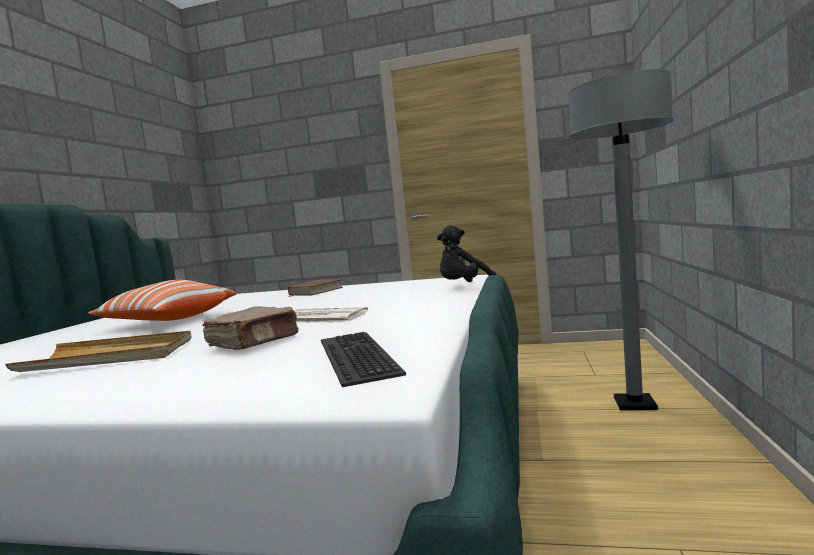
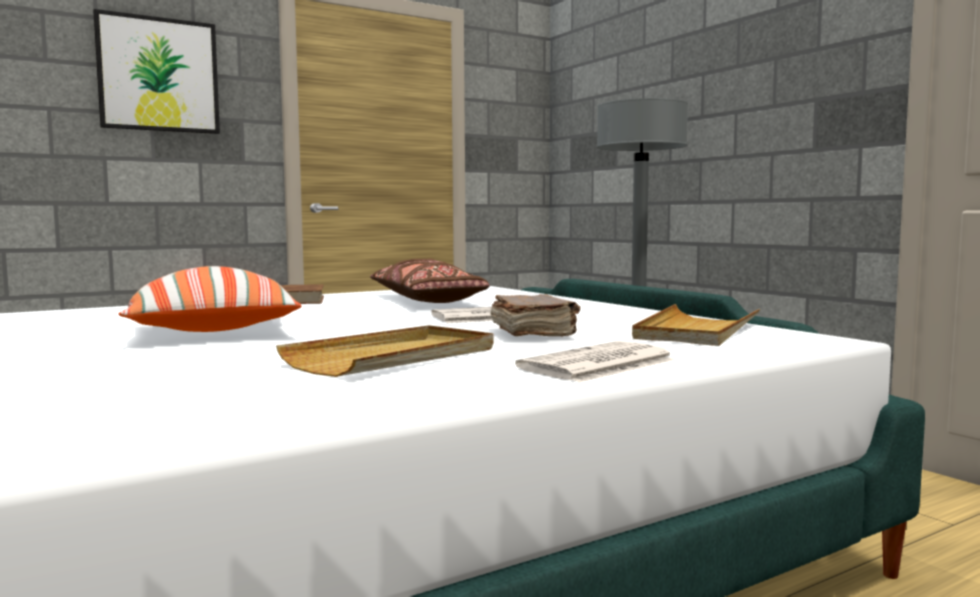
camera: 45 degrees left, 0 degrees up
(119, 389) = (597, 364): none -> newspaper
(314, 146) = (158, 75): none -> picture
(352, 355) = (696, 331): keyboard -> beige tray
(370, 294) = (426, 300): none -> brown pillow
(464, 286) = (520, 292): black plush toy -> none

